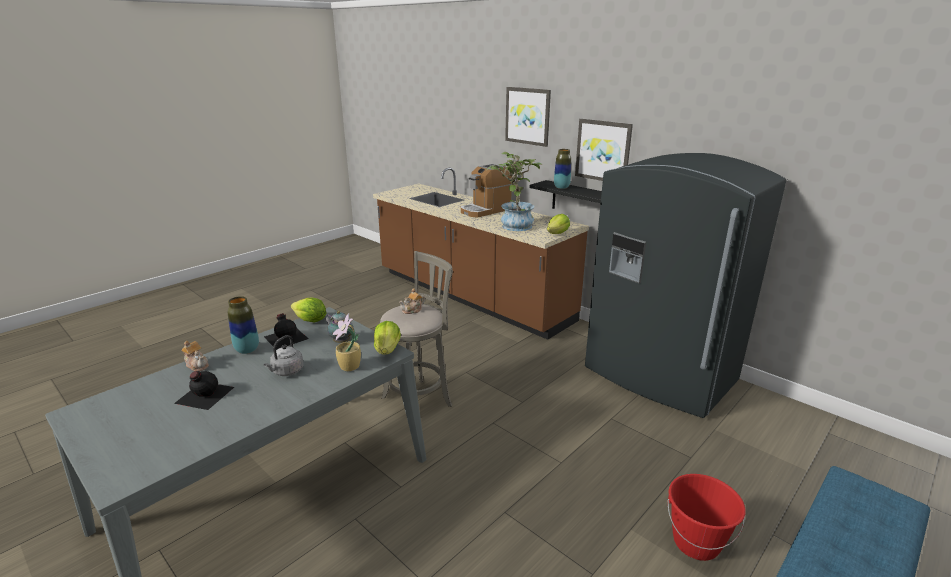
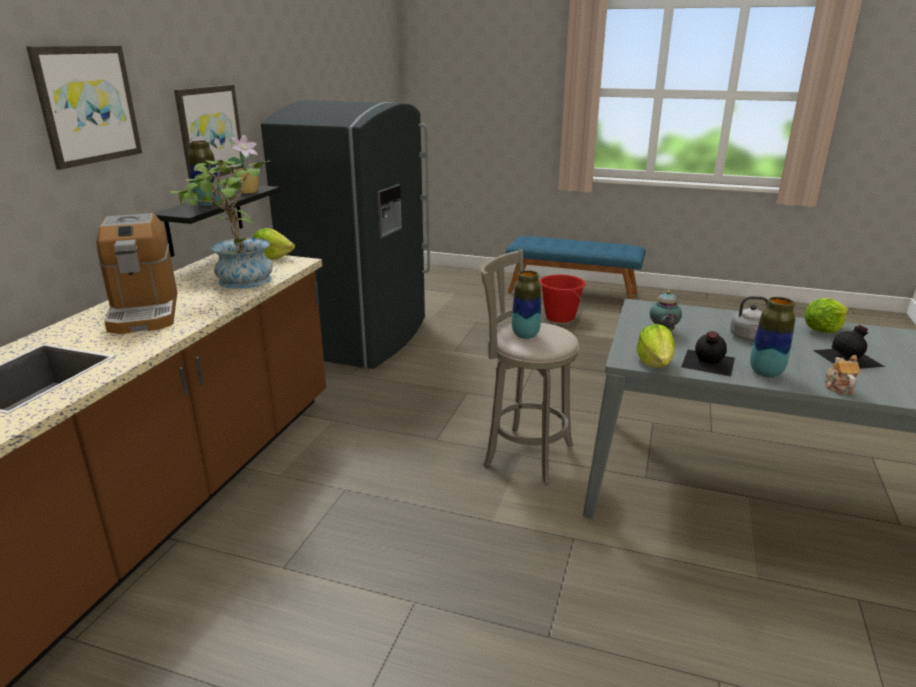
camera: 115 degrees left, 0 degrees up
(349, 367) = (692, 314): potted plant -> potted plant (249, 191)
(387, 350) = (639, 308): lettuce -> lettuce (822, 330)
(412, 310) = (525, 335): teapot -> vase
(485, 210) = (144, 312): coffee machine -> coffee machine turned 45 degrees clockwise

